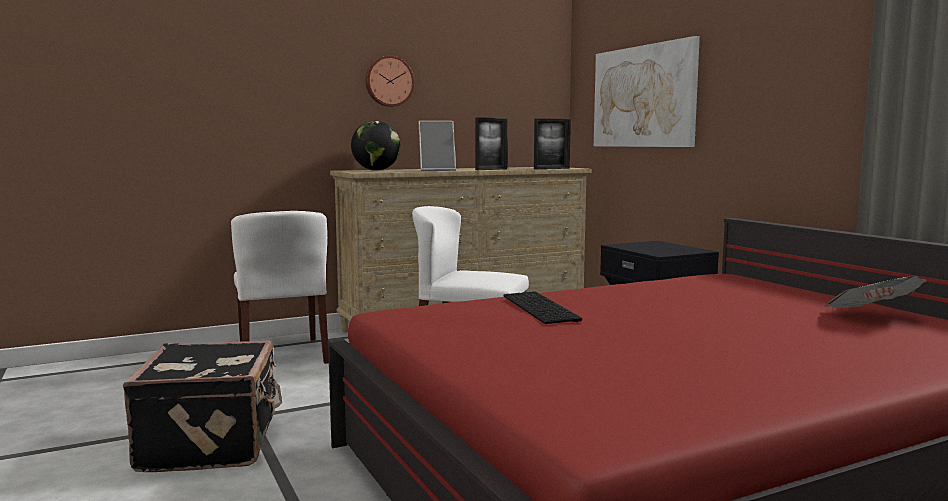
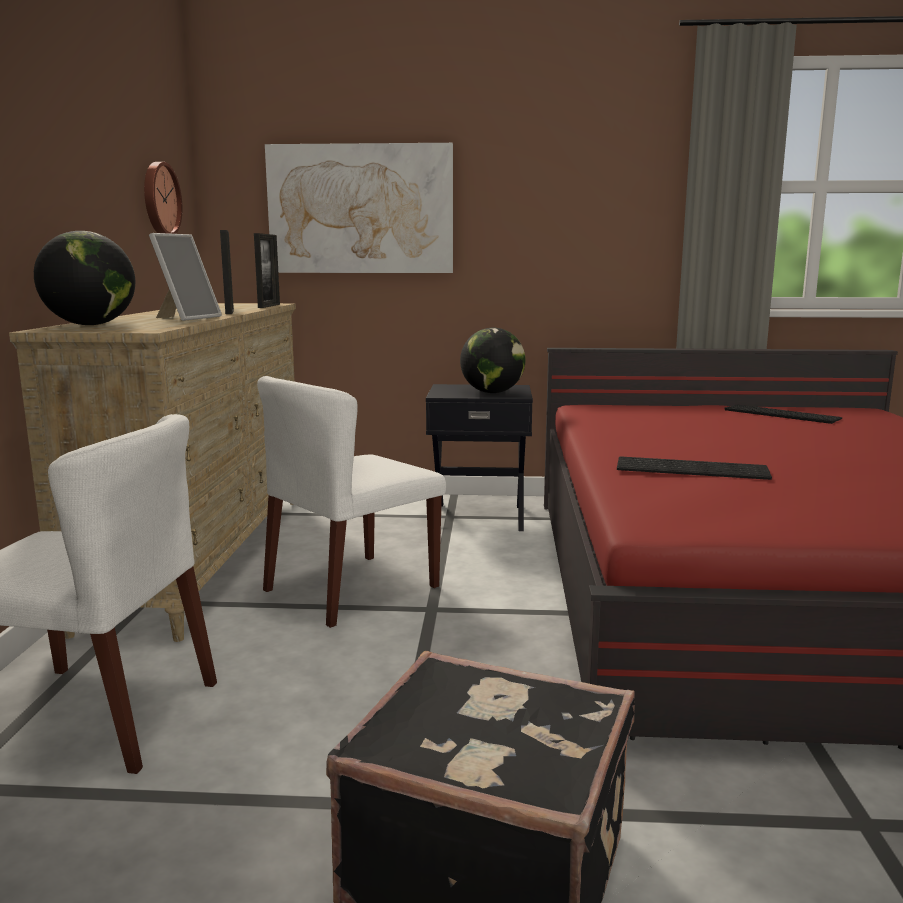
camera: 60 degrees left, 5 degrees up
(389, 81) = (46, 154): wall clock -> wall clock (159, 199)
(657, 250) = (492, 392): none -> globe
(870, 317) = (779, 414): newspaper -> keyboard

